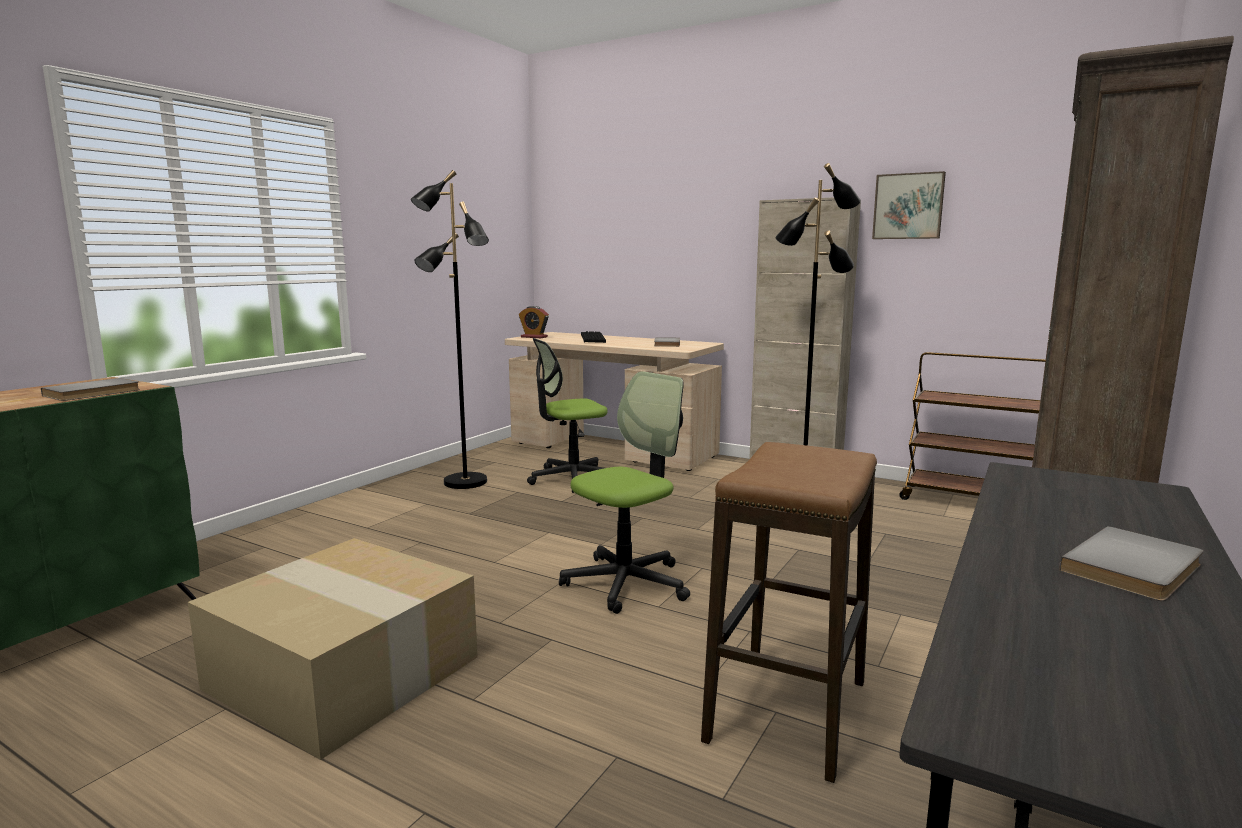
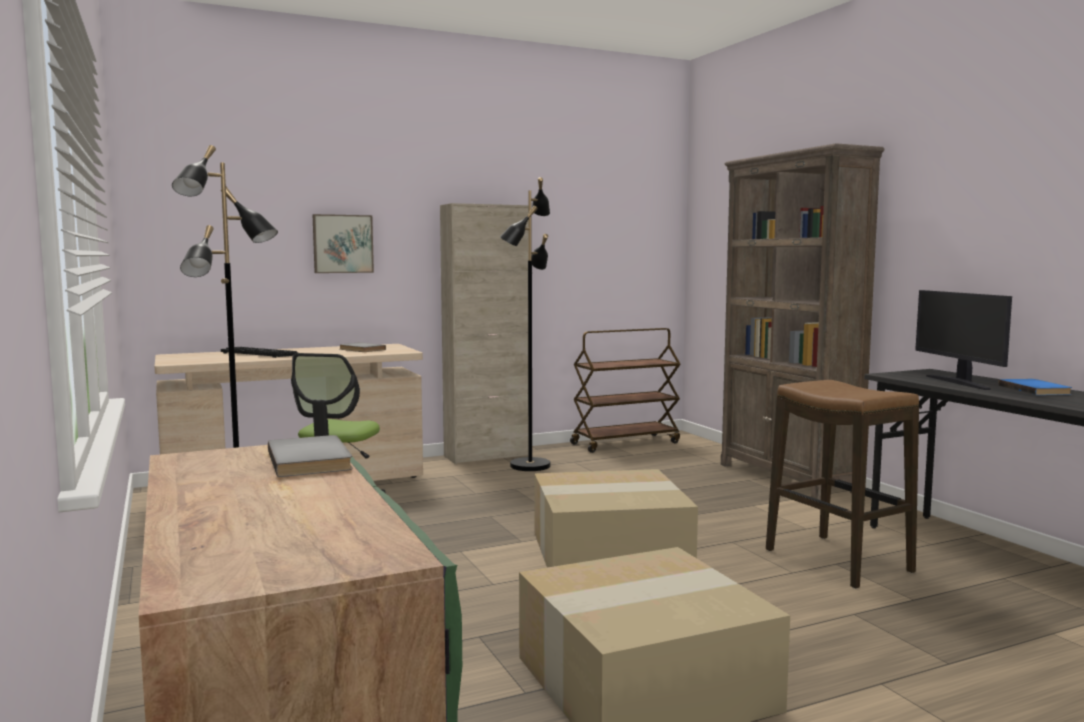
camera: 55 degrees left, 5 degrees down
(534, 337) = (181, 360): alarm clock -> none
(626, 583) = (611, 552): office chair -> cardboard box
(908, 206) = (549, 215): picture -> picture (342, 244)
(1061, 513) = (959, 382): none -> monitor
(1137, 569) = (1036, 390): grey book -> blue book

